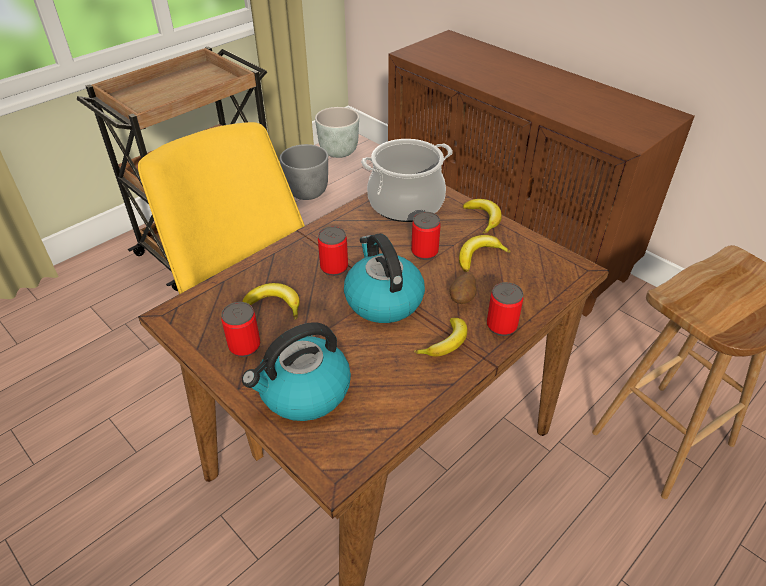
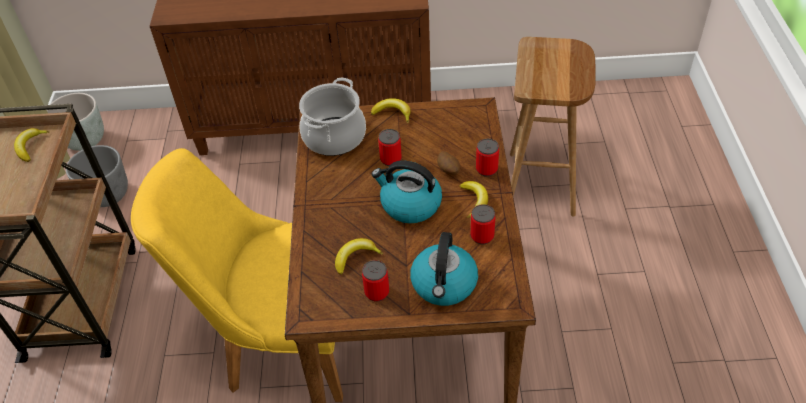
camera: 45 degrees left, 5 degrees up
(334, 267) = (354, 209): can -> can (482, 236)
(479, 256) = (423, 139): banana -> banana (30, 147)

